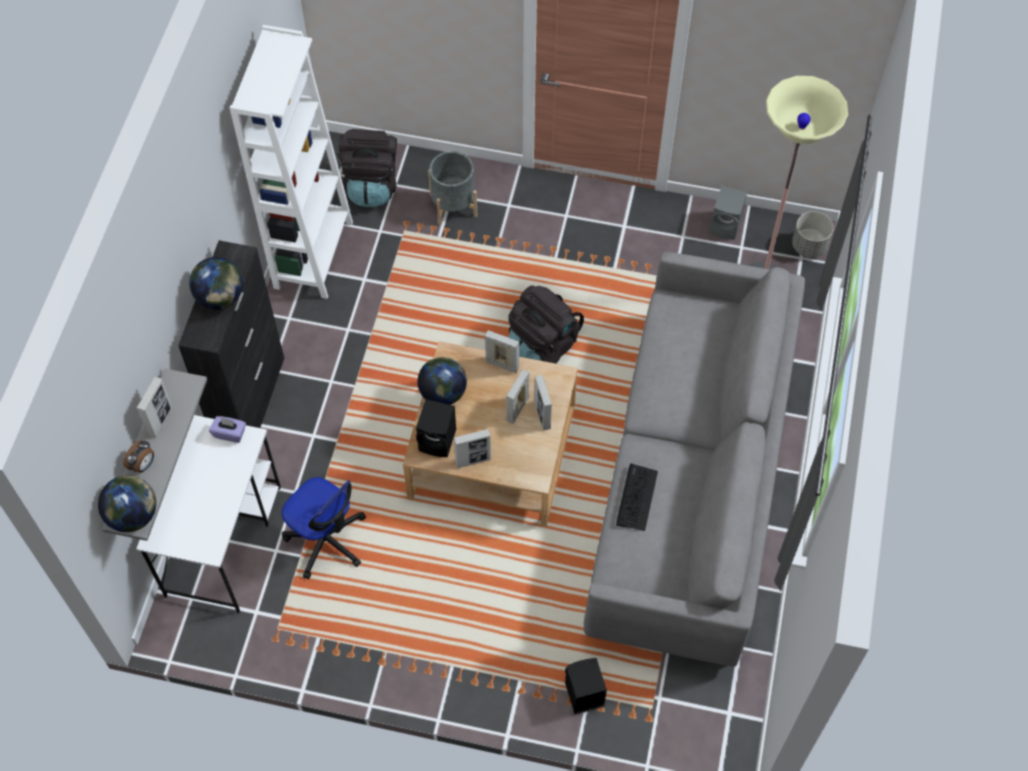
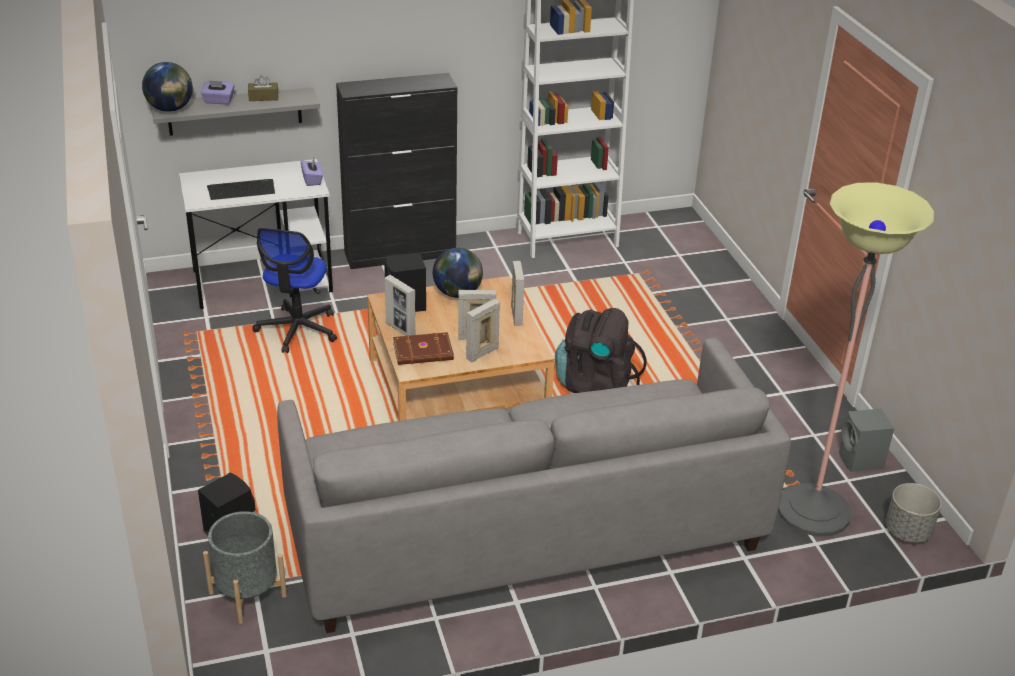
camera: 60 degrees right, 25 degrees down
(143, 465) = (218, 101): alarm clock -> purple tissue box
(160, 421) = (263, 97): picture frame -> brown tissue box
(220, 298) = (395, 86): globe -> none
(371, 185) = (665, 244): black backpack -> none
(453, 205) = (692, 290): grey planter -> grey planter (247, 594)
(517, 457) = (423, 352): none -> brown book
(636, 497) = (429, 427): keyboard -> keyboard (241, 190)

